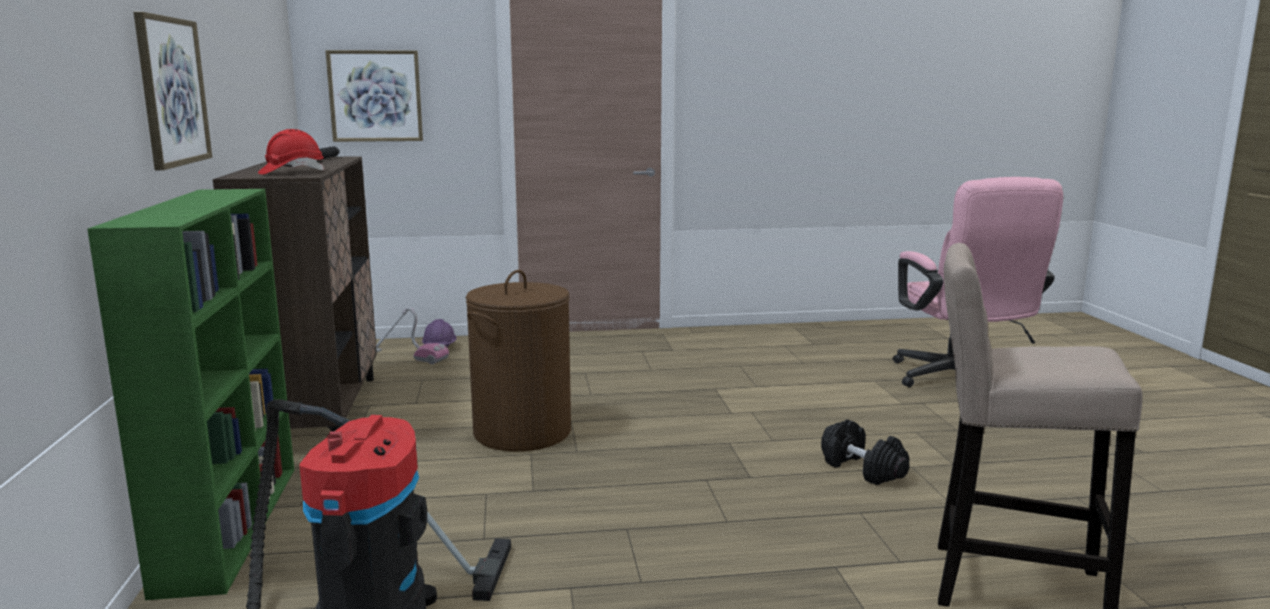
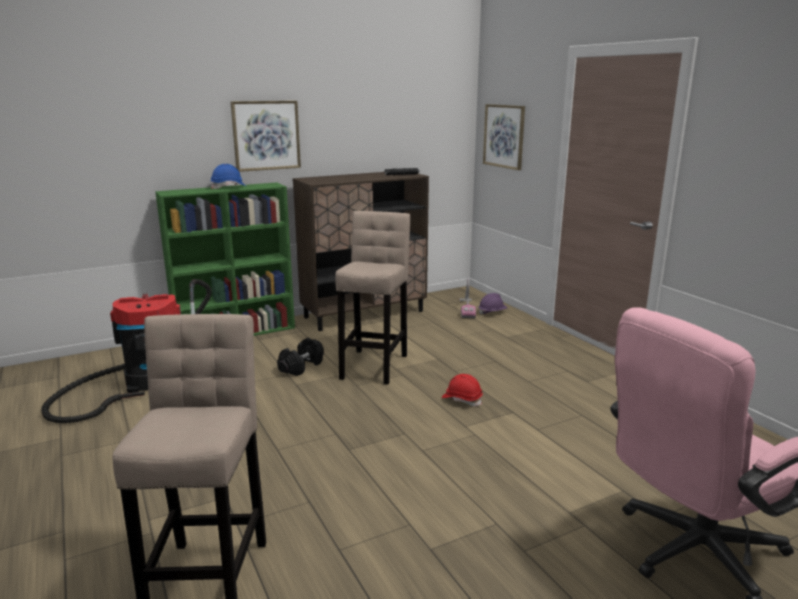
camera: 70 degrees right, 5 degrees up
(192, 202) = (229, 187): none -> blue hard hat
(291, 172) = (327, 180): red hard hat -> red hard hat (462, 399)
(522, 432) = (375, 364): brown laundry basket -> beige stool
(863, 469) = (389, 498): black dumbbell -> black dumbbell (301, 367)

